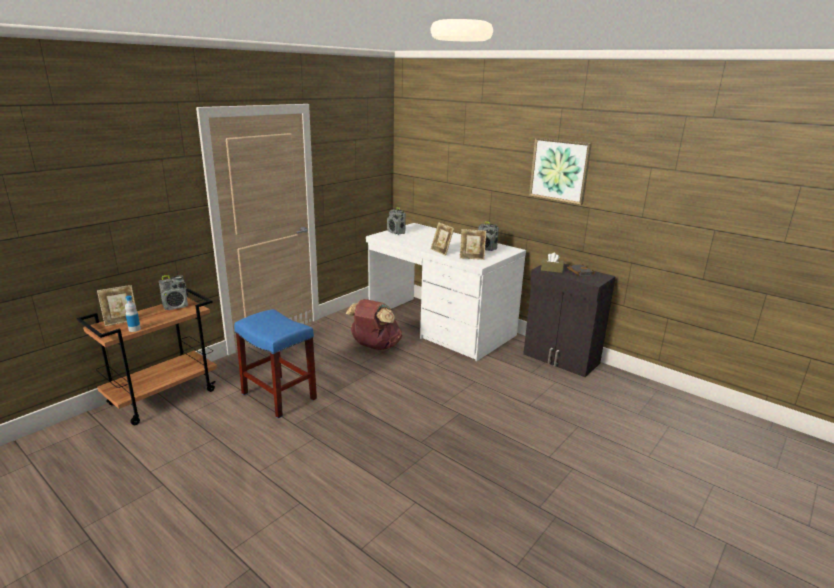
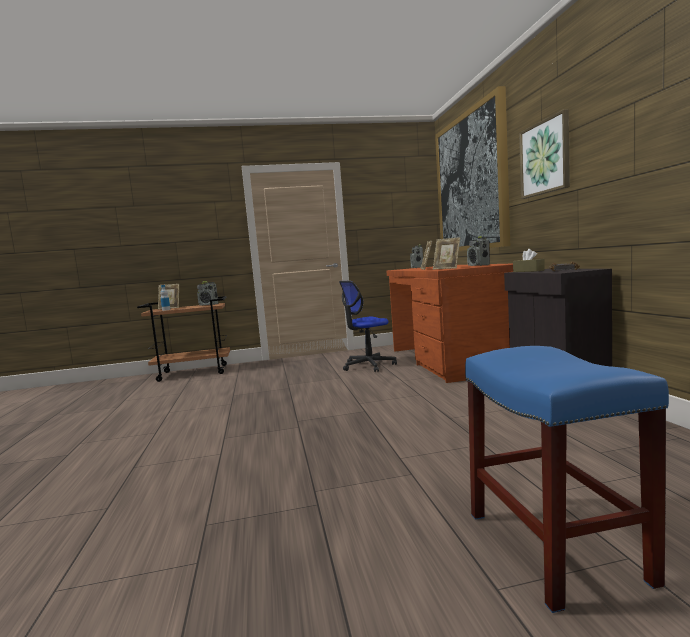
camera: 40 degrees right, 15 degrees down
(278, 396) = (251, 381): blue stool -> blue stool (552, 545)
(375, 346) = (368, 365): brown backpack -> office chair
(440, 326) = (450, 360): white desk -> brown desk
(454, 152) = (471, 183): none -> picture

